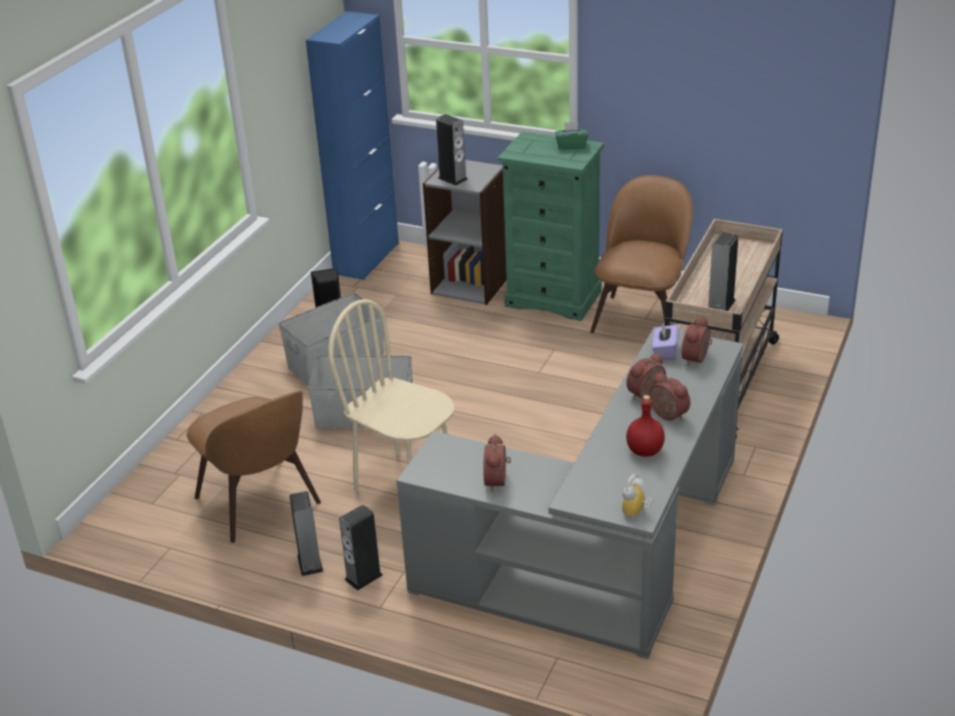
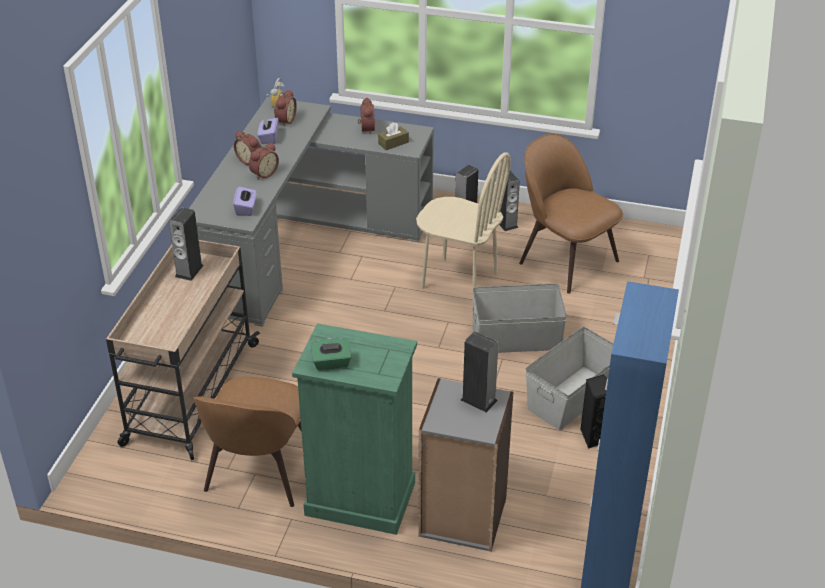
camera: 170 degrees right, 5 degrees up
(462, 454) = (393, 143): none -> brown tissue box
(644, 450) = (268, 138): red bottle -> purple tissue box
(697, 359) = (221, 203): alarm clock -> alarm clock (284, 121)

